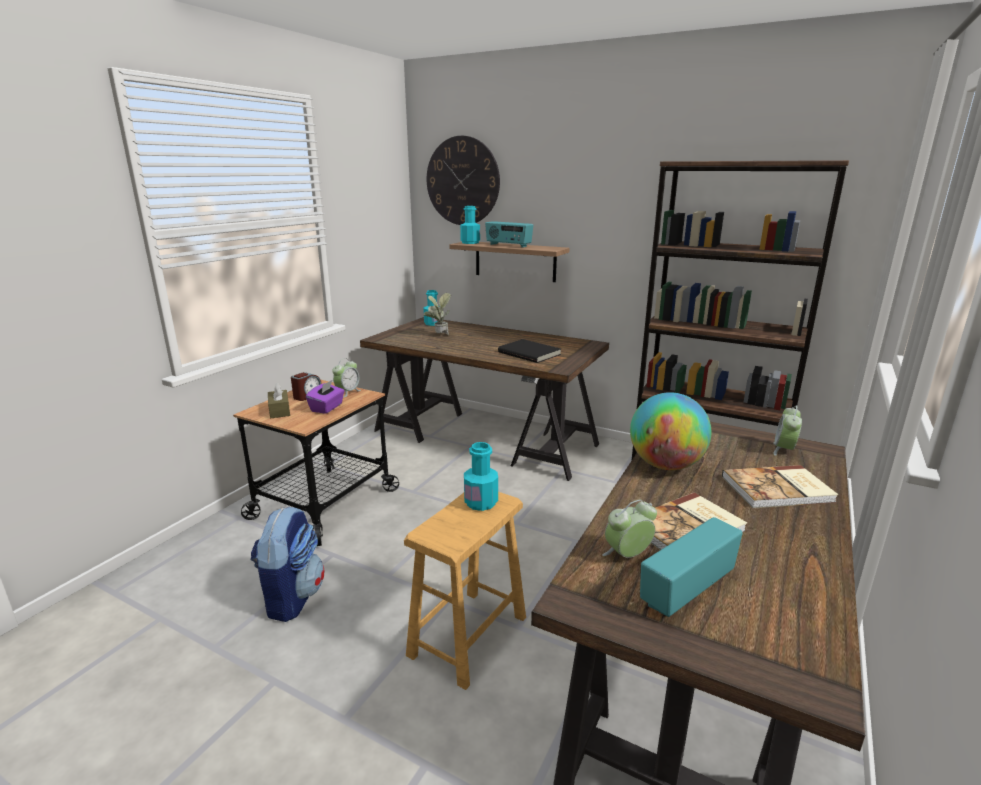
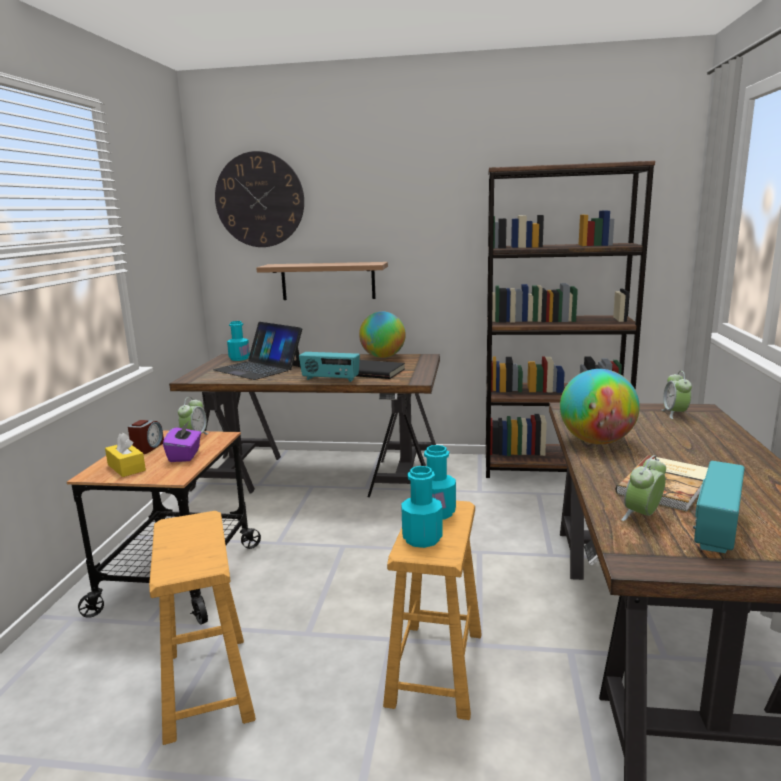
camera: 20 degrees left, 5 degrees down
(279, 410) = (126, 467): brown tissue box -> yellow tissue box
(292, 597) = (206, 686): backpack -> brown stool
(439, 335) = (259, 368): potted plant -> laptop
(470, 243) = (277, 265): turquoise bottle -> turquoise bottle (422, 538)
(508, 245) = (323, 264): radio -> radio (330, 379)
(553, 338) = (383, 357): none -> globe
(778, 490) = (702, 443): book -> none

